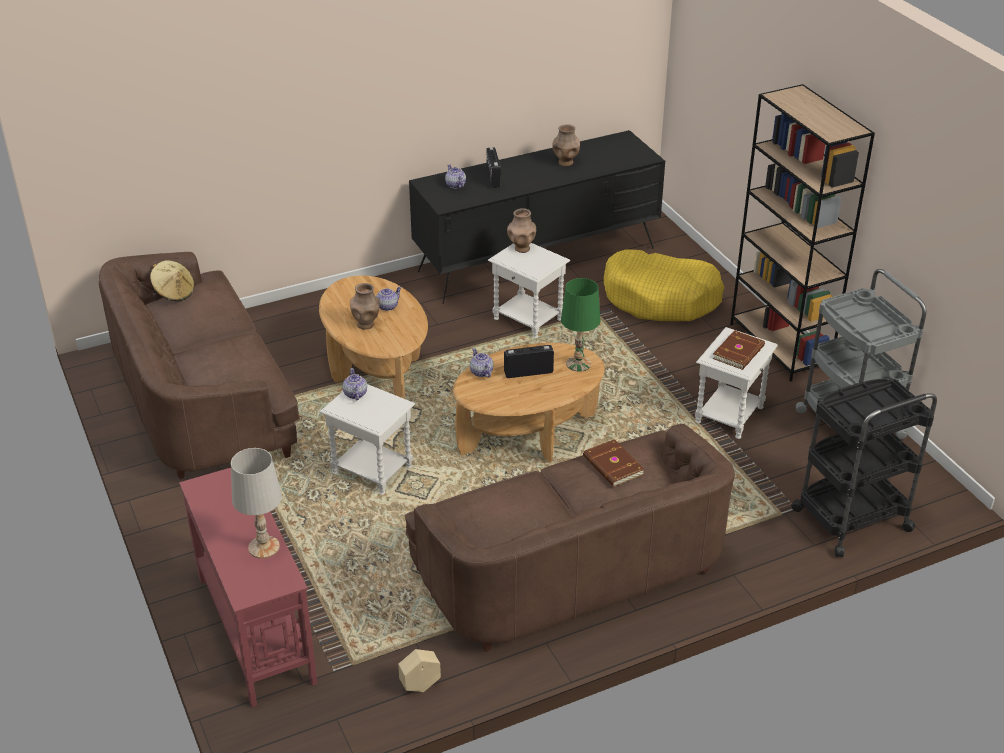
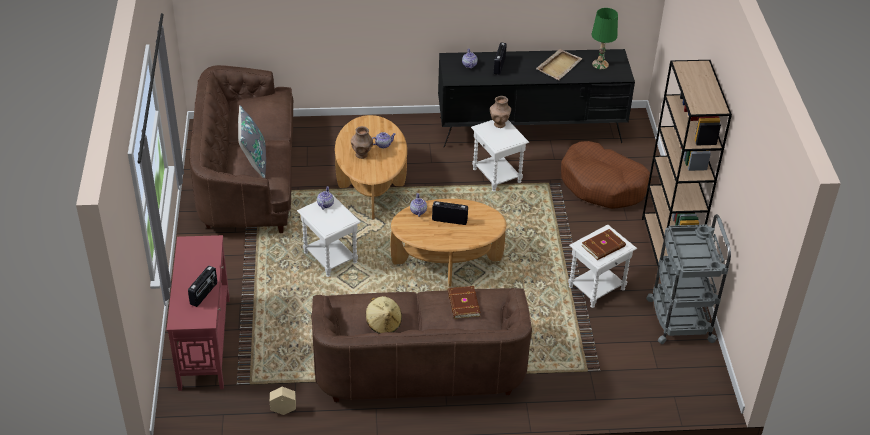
camera: 20 degrees right, 5 degrees up
(174, 292) = (249, 98): beige hat -> beige hat (383, 323)
(224, 367) = (254, 162): none -> grey pillow
(263, 547) = (204, 294): white table lamp -> radio
(565, 163) = (559, 65): brown vase -> beige tray
(578, 364) = (487, 223): green table lamp -> green table lamp (600, 64)
(661, 298) = (603, 185): yellow dog bed -> brown dog bed
(851, 519) = (634, 389): black cart -> none

